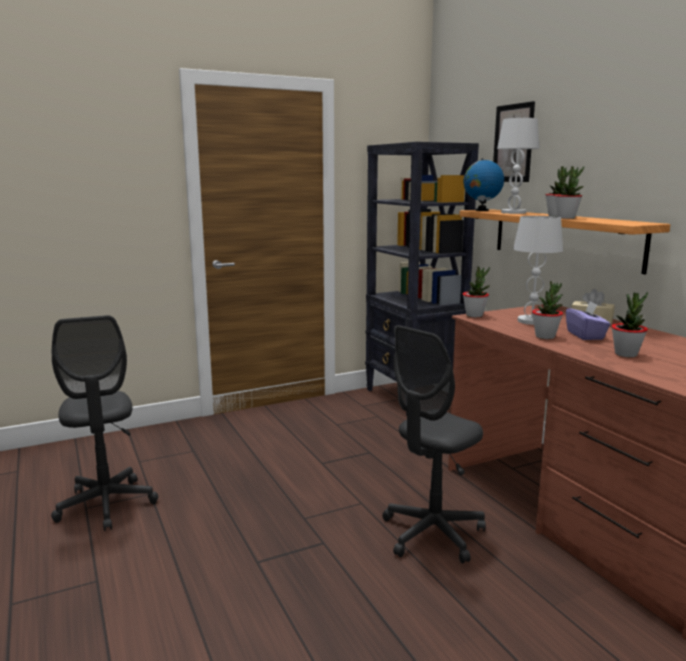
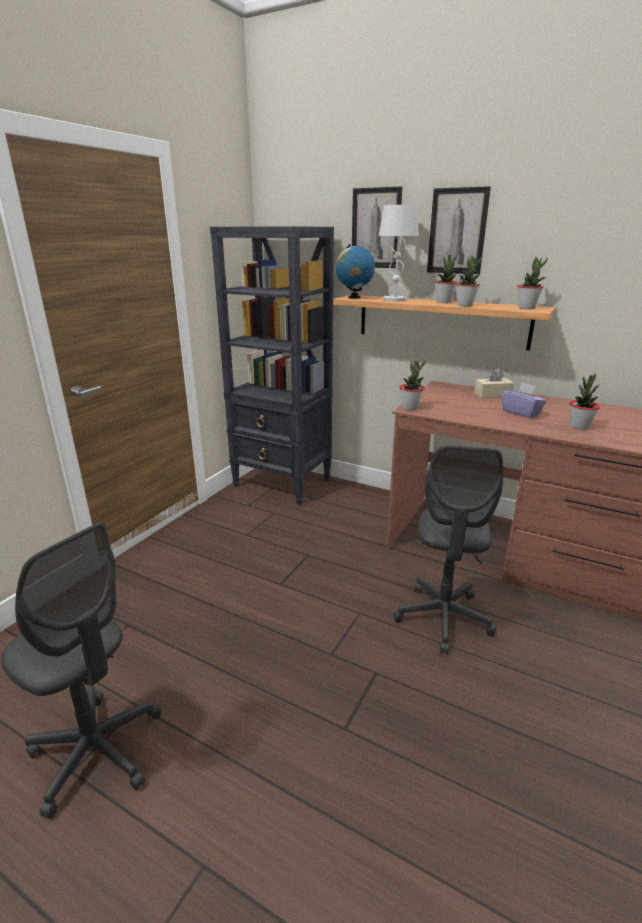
camera: 35 degrees left, 10 degrees up
(532, 321) = (460, 404): white table lamp -> none
(545, 336) = (501, 420): potted plant -> potted plant (526, 308)
(578, 142) = (457, 231): none -> picture

